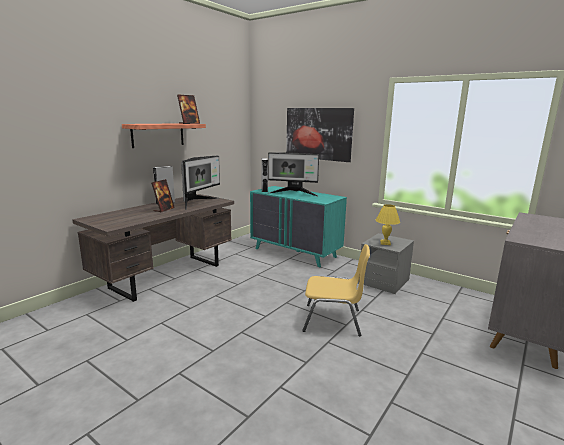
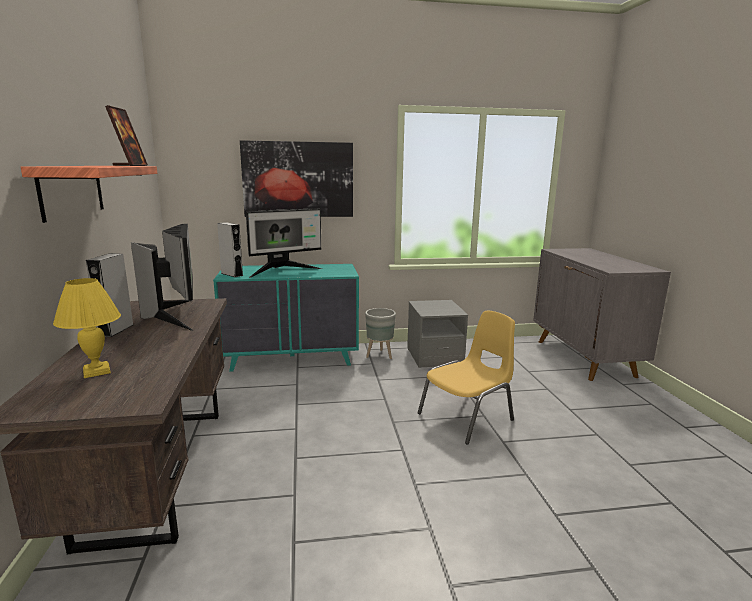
camera: 45 degrees left, 0 degrees up
(164, 209) = (151, 341): picture frame -> none
(348, 268) = (380, 355): none -> grey planter
(385, 243) = (438, 309): yellow table lamp -> yellow table lamp (96, 371)

